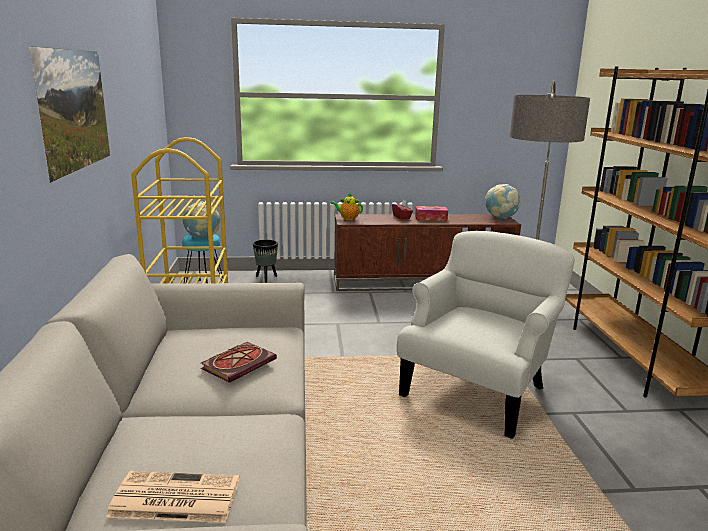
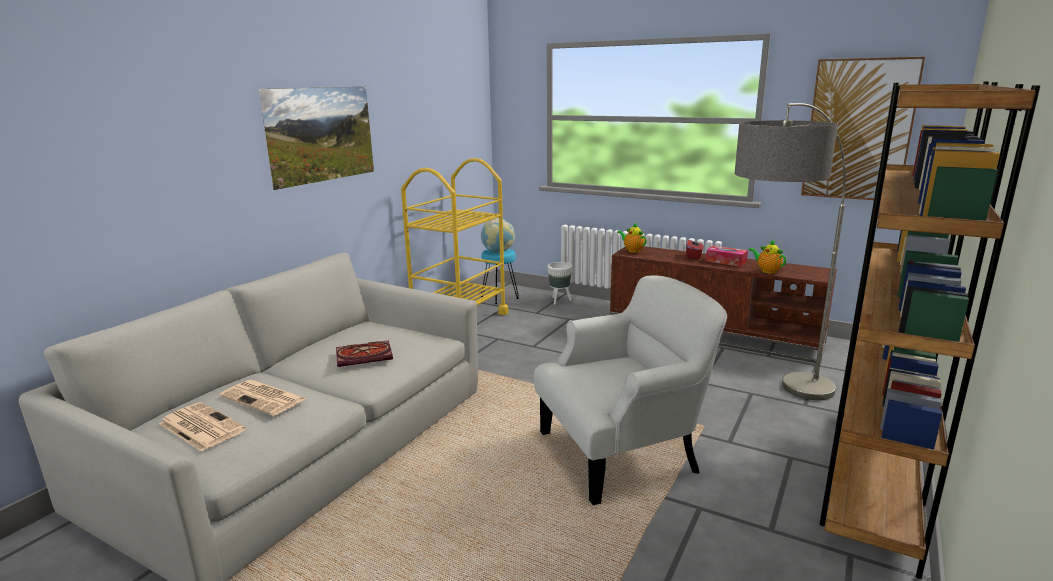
camera: 35 degrees right, 0 degrees up
(200, 440) = (264, 398): none -> newspaper
(266, 278) = (559, 301): black planter -> white planter
(469, 221) = (767, 271): none -> teapot
(500, 218) = (818, 272): globe -> none
(510, 105) = (859, 130): none -> picture

